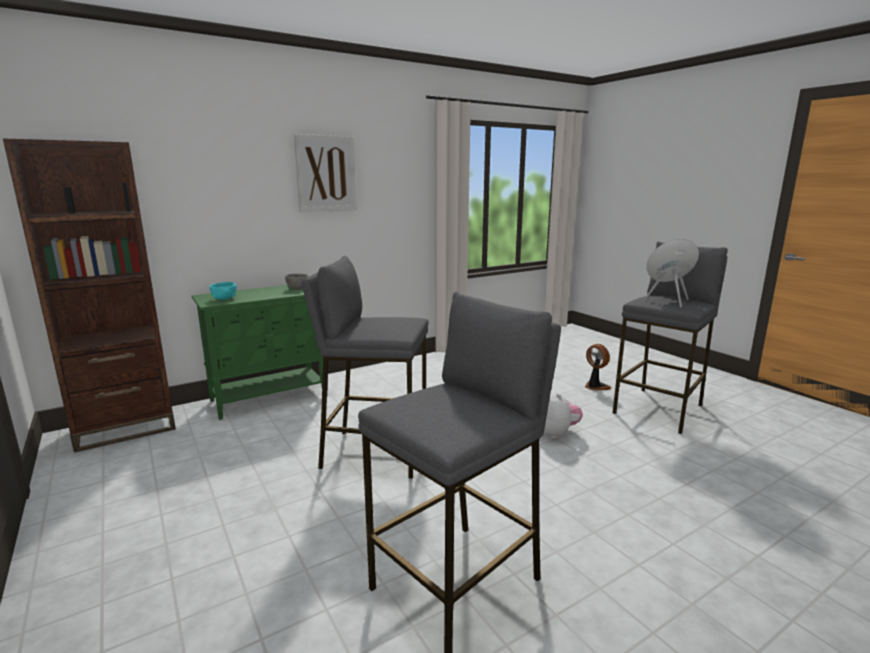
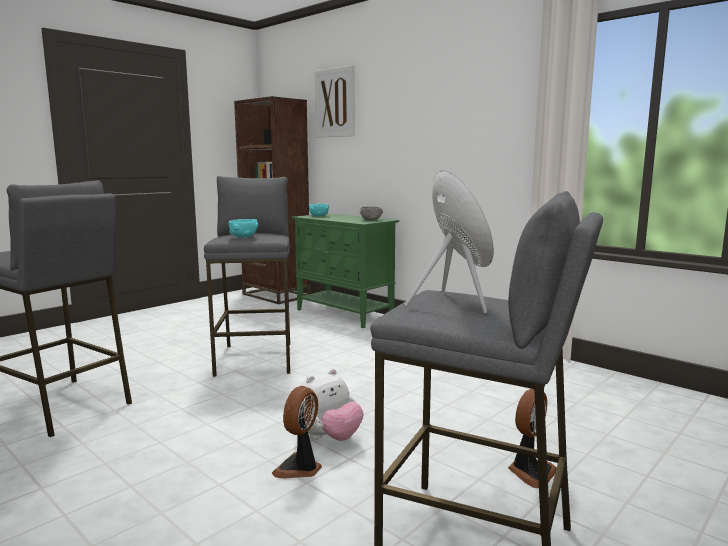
camera: 75 degrees right, 5 degrees down
(326, 174) = (426, 110): picture -> picture (335, 103)
(398, 325) = (243, 237): none -> turquoise bowl
(596, 445) = (300, 468): none -> fan

